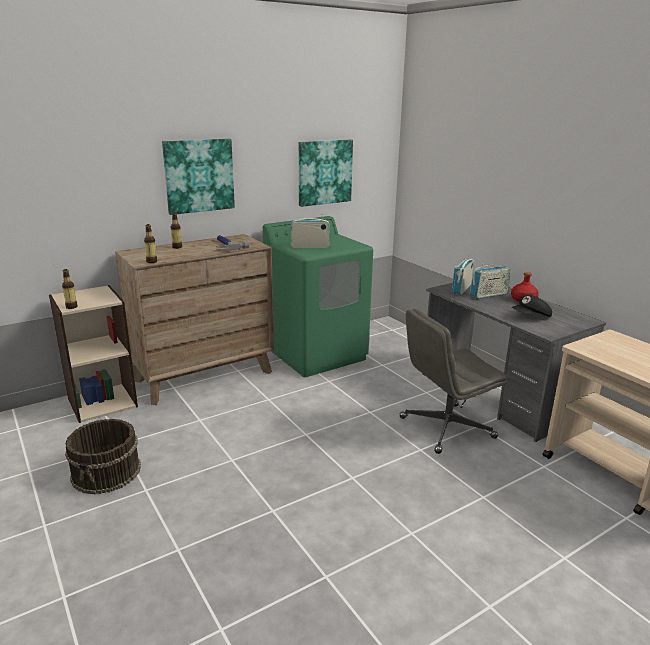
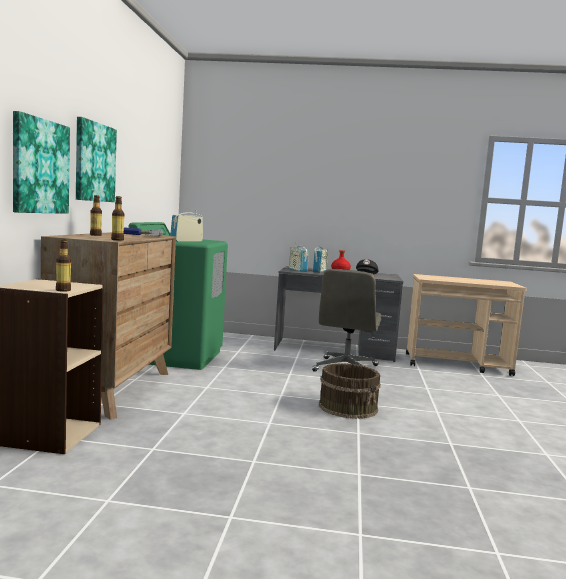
camera: 50 degrees left, 15 degrees down
(107, 472) = (191, 467): brown bucket -> brown bucket (348, 407)
(324, 172) = (152, 180): picture -> picture (39, 166)

